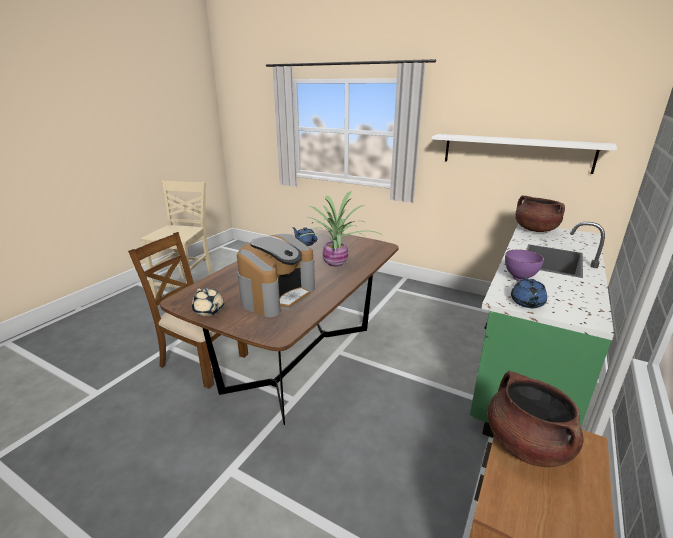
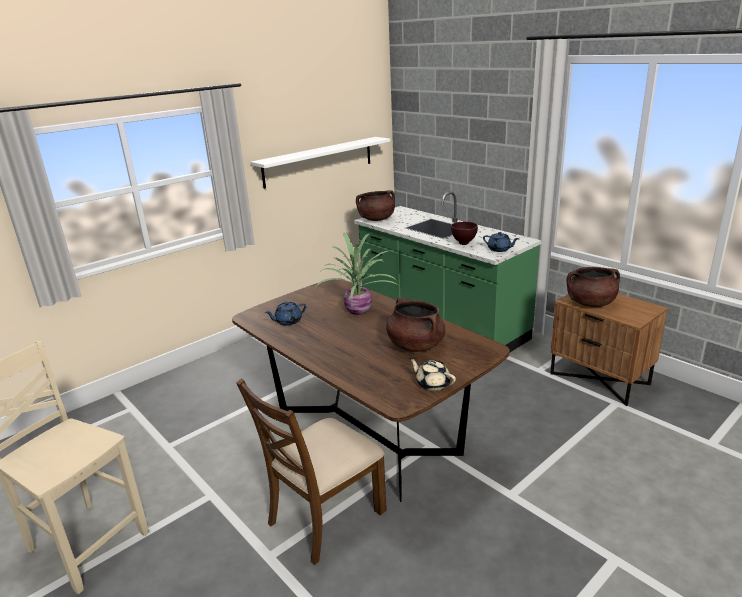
camera: 70 degrees left, 0 degrees up
(209, 311) = (432, 384): beige teapot -> beige teapot turned 120 degrees counterclockwise
(277, 295) = (415, 345): coffee machine -> brown cooking pot
(518, 279) = (463, 243): purple bowl -> brown bowl

